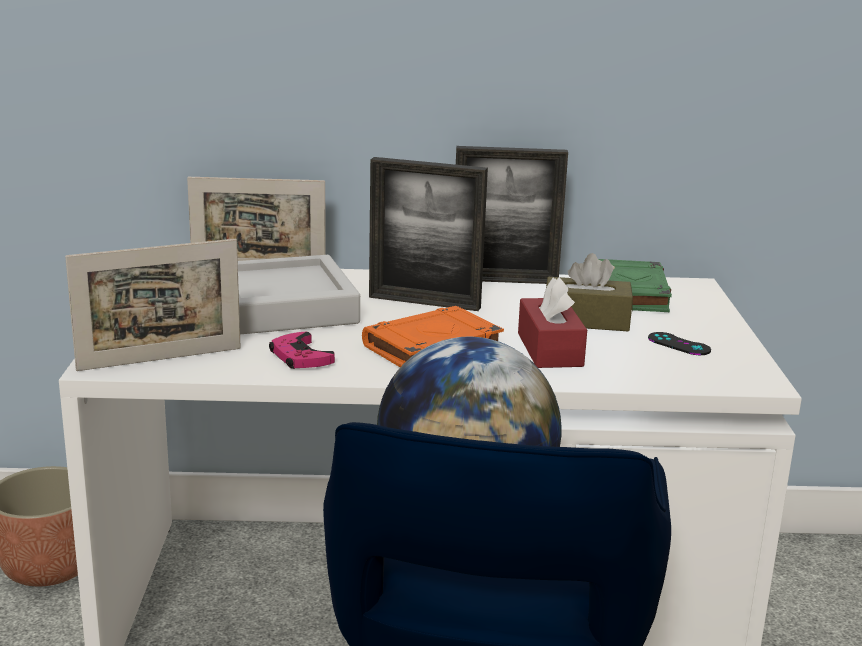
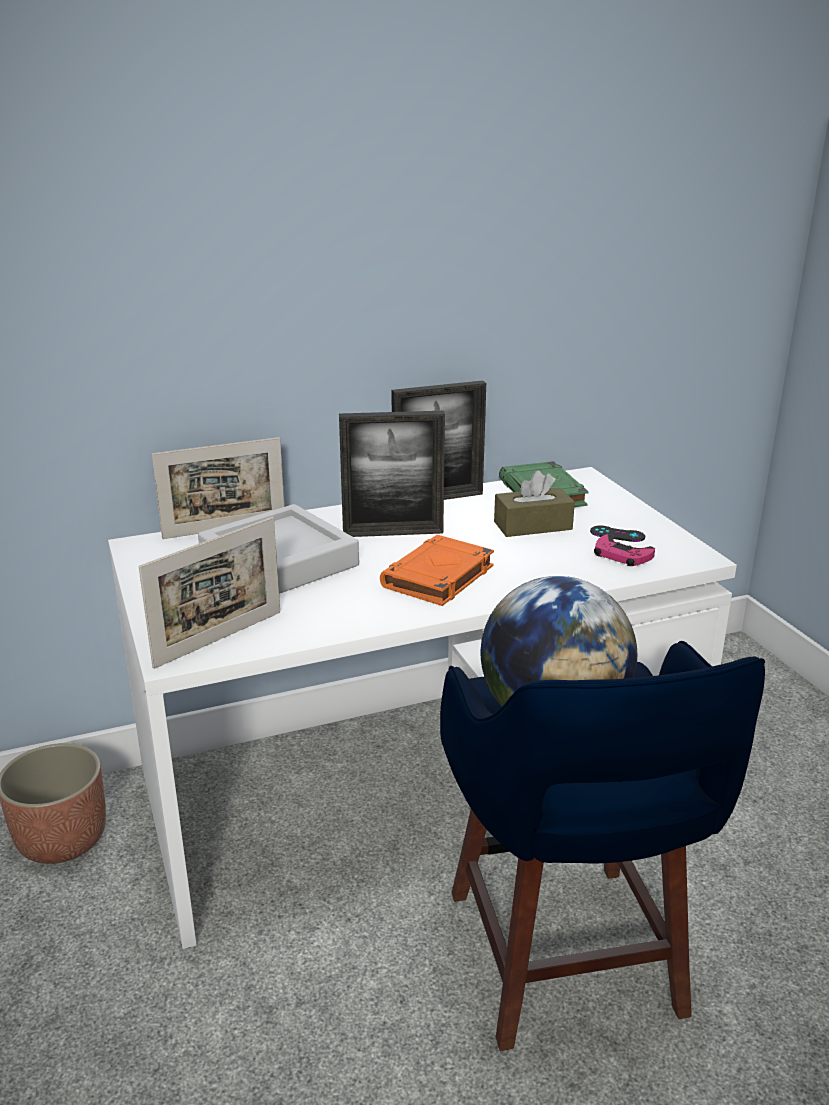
camera: 20 degrees left, 5 degrees up
(300, 357) = (339, 610): pink game controller -> pink game controller (621, 556)
(549, 349) = (529, 559): red tissue box -> none

